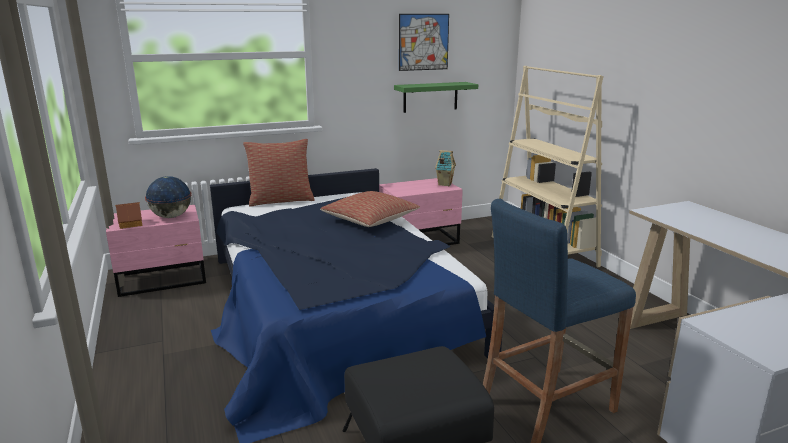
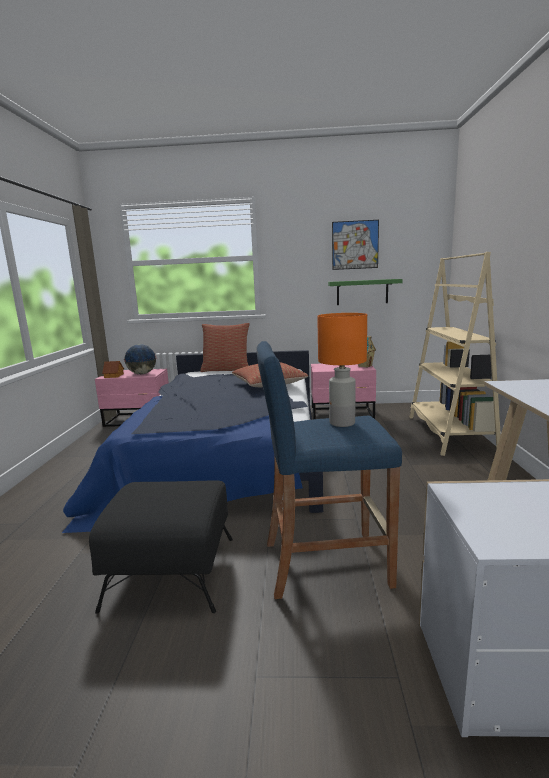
camera: 25 degrees right, 5 degrees down
(569, 272) = (342, 423): none -> orange table lamp

